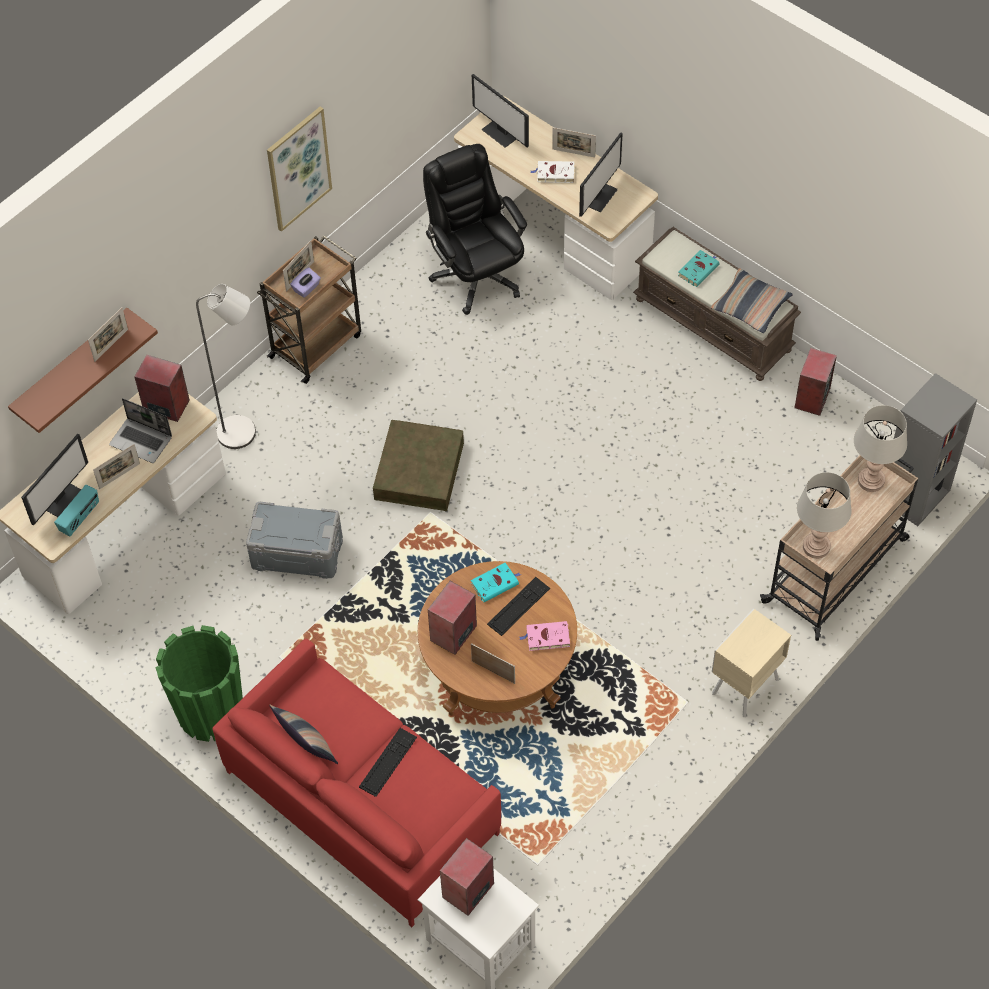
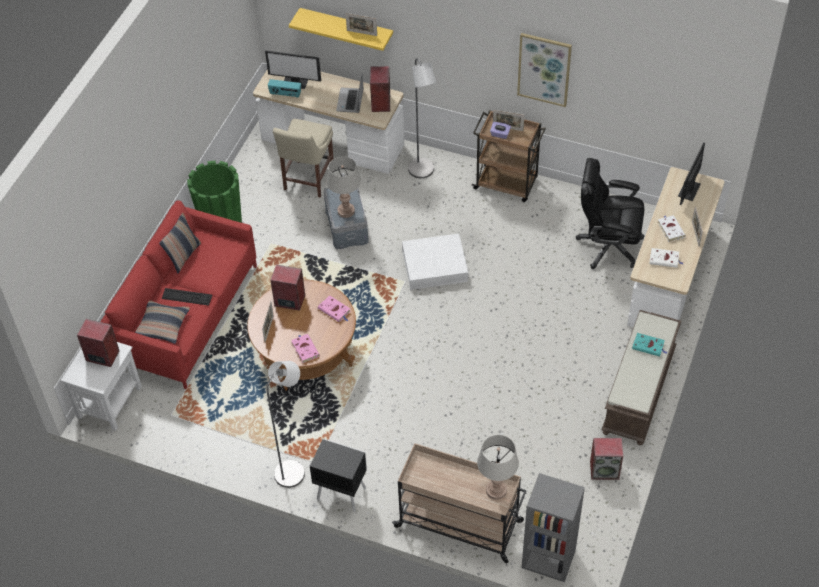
camera: 70 degrees right, 5 degrees down
(71, 367) = (346, 27): brown shelf -> yellow shelf
(119, 476) = (321, 100): picture frame -> none
(184, 577) = (307, 181): none -> beige chair
(419, 471) = (434, 266): brown storage box -> white storage box
(476, 275) = (608, 246): black office chair -> black office chair turned 120 degrees counterclockwise
(495, 583) = (335, 310): turquoise book -> pink book
(518, 606) = (322, 327): keyboard -> none
(599, 196) = (665, 259): monitor -> white book
(687, 733) = (293, 470): none -> grey floor lamp
(743, 687) = (340, 492): beige nightstand -> black nightstand
(750, 306) = (632, 386): pillow -> pillow (163, 325)
(816, 547) = (424, 470): grey table lamp -> grey table lamp (346, 211)

